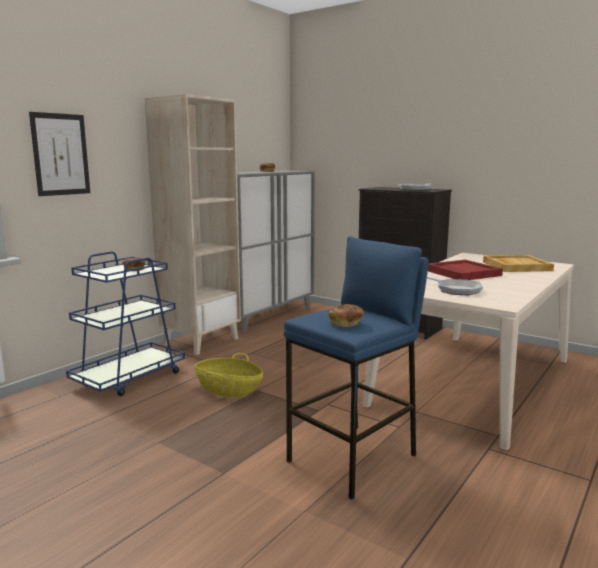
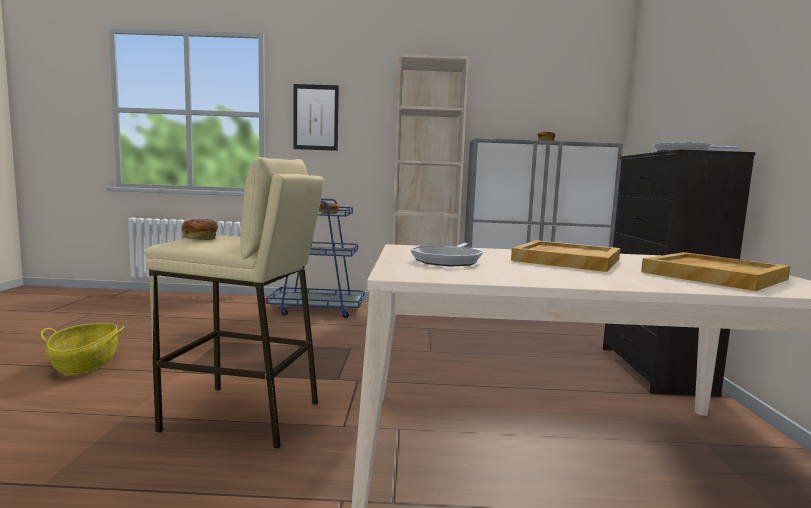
camera: 55 degrees right, 5 degrees down
(229, 390) = (336, 339): basket -> basket (85, 363)
(354, 458) = (243, 416): blue stool -> beige stool
(462, 273) = (566, 260): red tray -> beige tray

